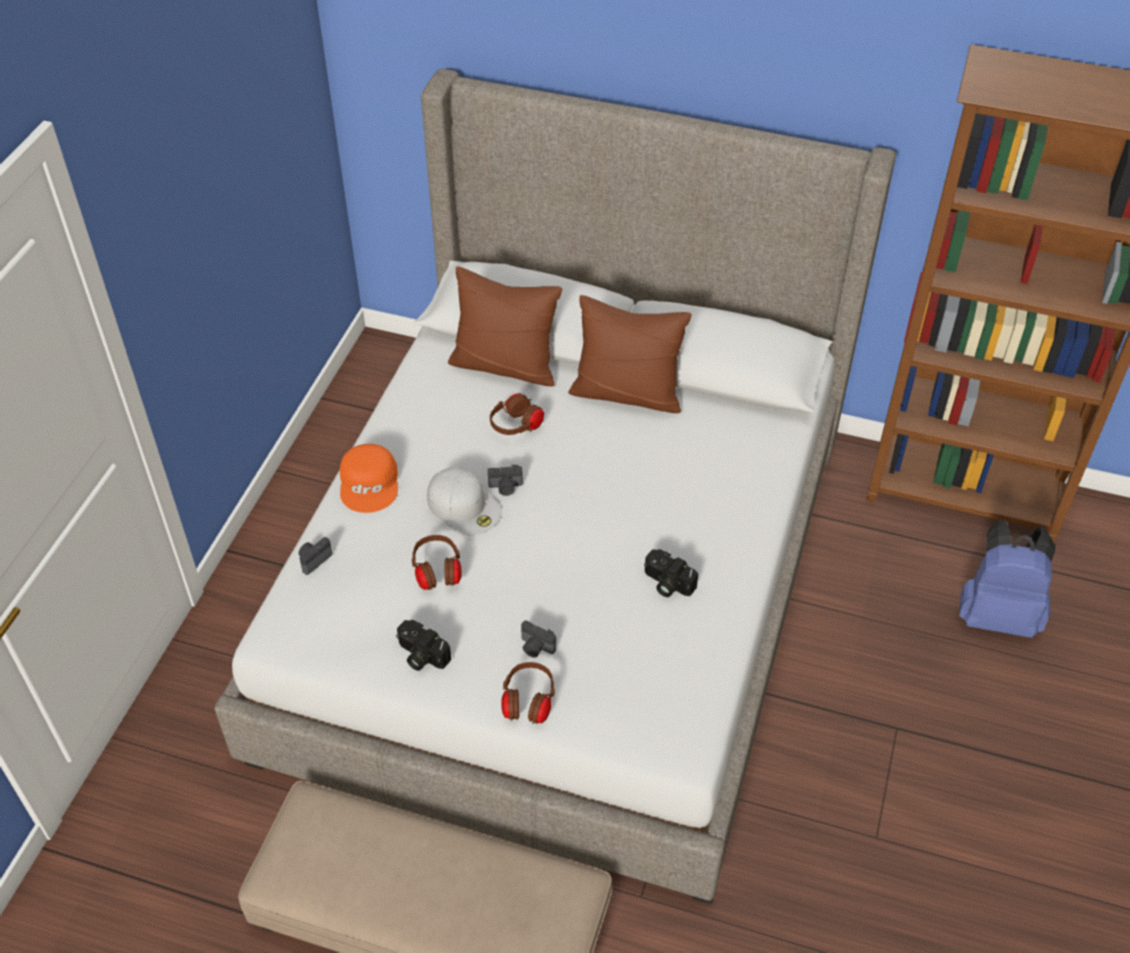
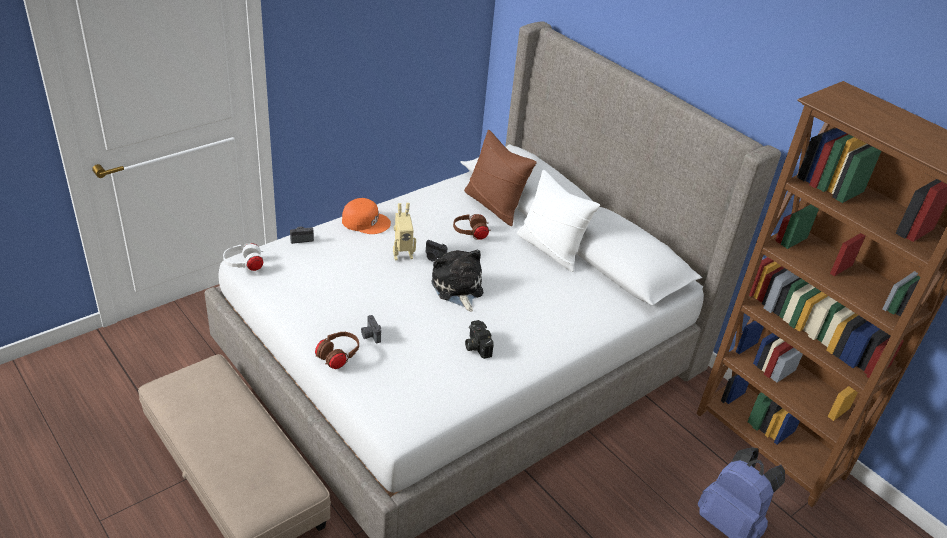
camera: 30 degrees right, 10 degrees down
(280, 646) = (244, 265): none -> white headphones
(370, 483) = (366, 221): orange cap -> orange cap turned 105 degrees counterclockwise
(420, 656) = (306, 306): camera -> none
(437, 572) = (355, 274): brown headphones -> none
(464, 506) = (402, 254): white cap -> toy robot
(574, 517) = (458, 289): none -> plush toy
(627, 393) = (551, 249): brown pillow -> white pillow

